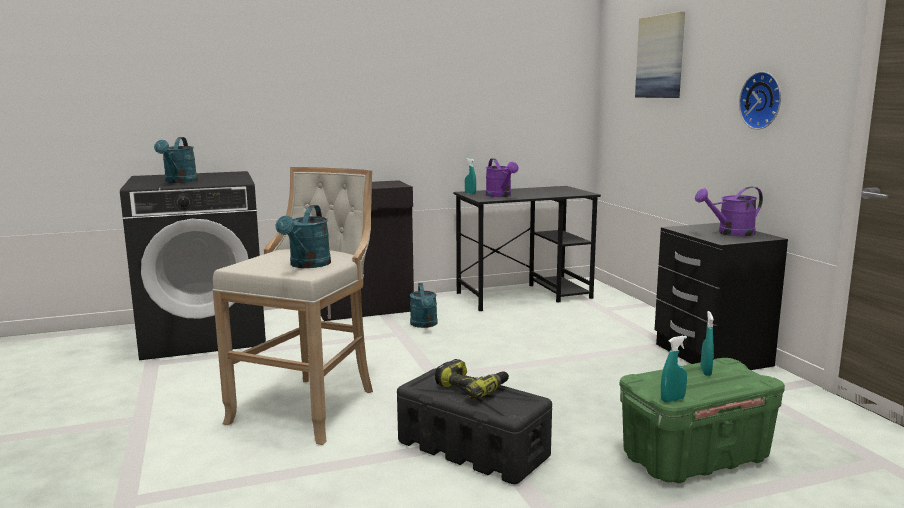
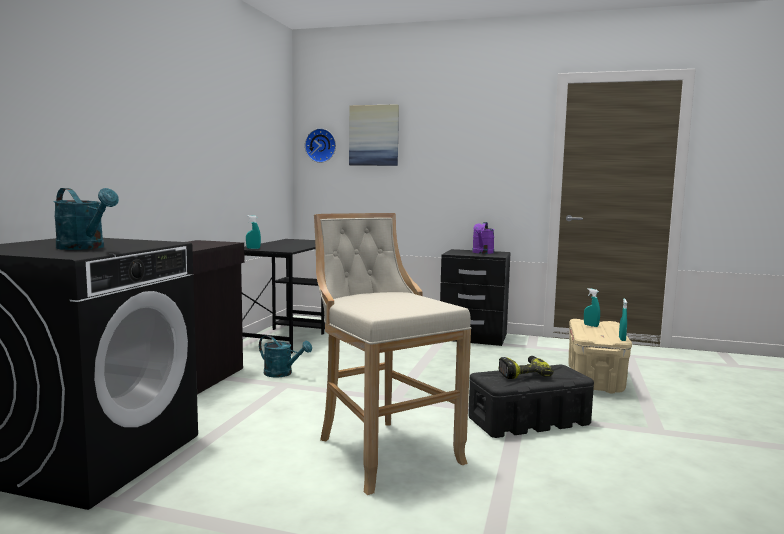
camera: 55 degrees left, 5 degrees down
(307, 265) = (415, 302): turquoise watering can -> none
(500, 196) = (284, 247): purple watering can -> none
(694, 459) = (595, 380): green storage box -> beige storage box
(763, 100) = (480, 167): wall clock -> wall clock (321, 145)

